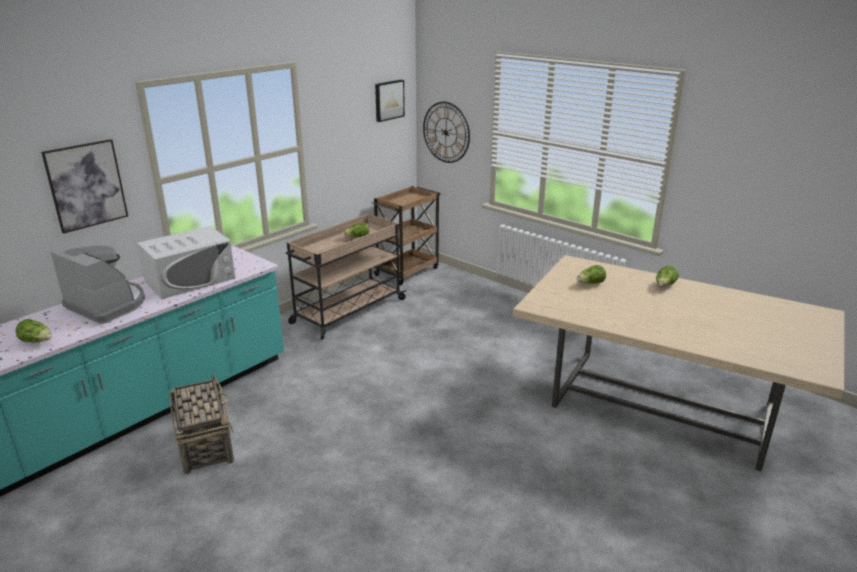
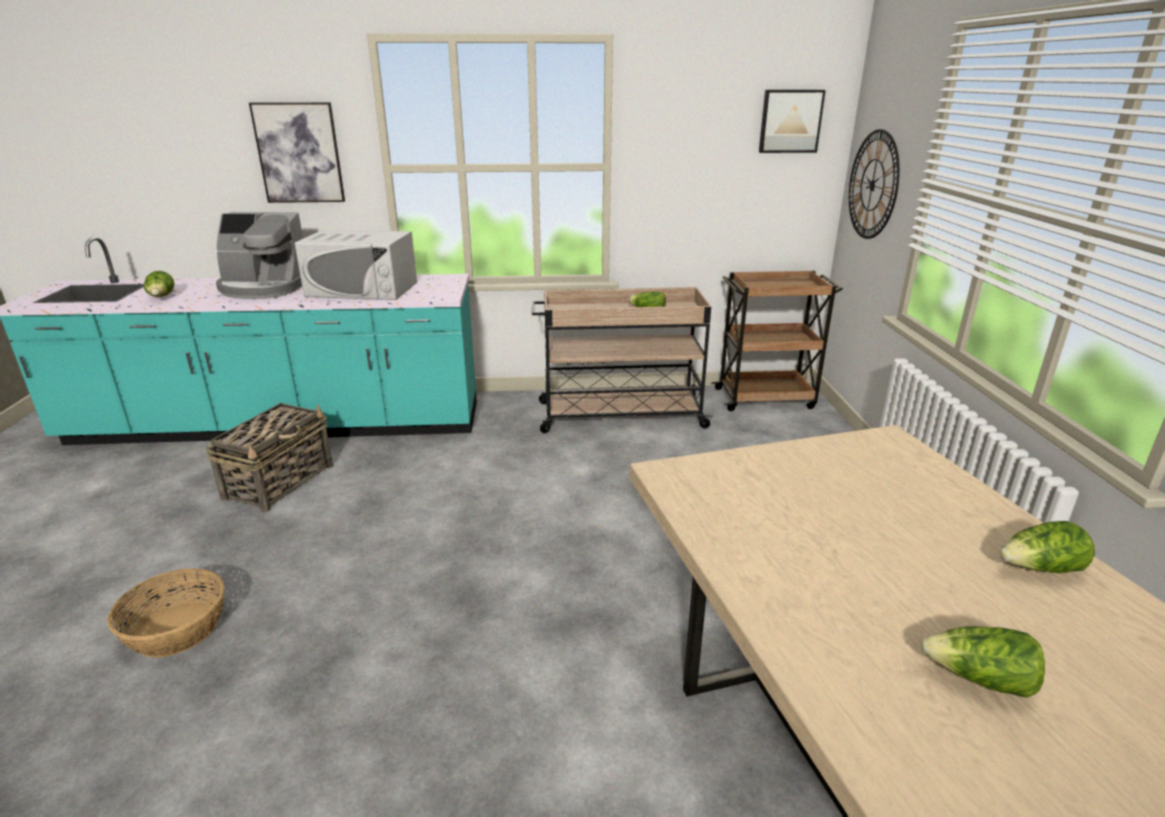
camera: 45 degrees right, 0 degrees up
(108, 305) = (264, 288): coffee machine -> coffee machine turned 105 degrees clockwise
(304, 531) = (176, 629): none -> basket
(590, 283) = (853, 488): lettuce -> lettuce (979, 680)

